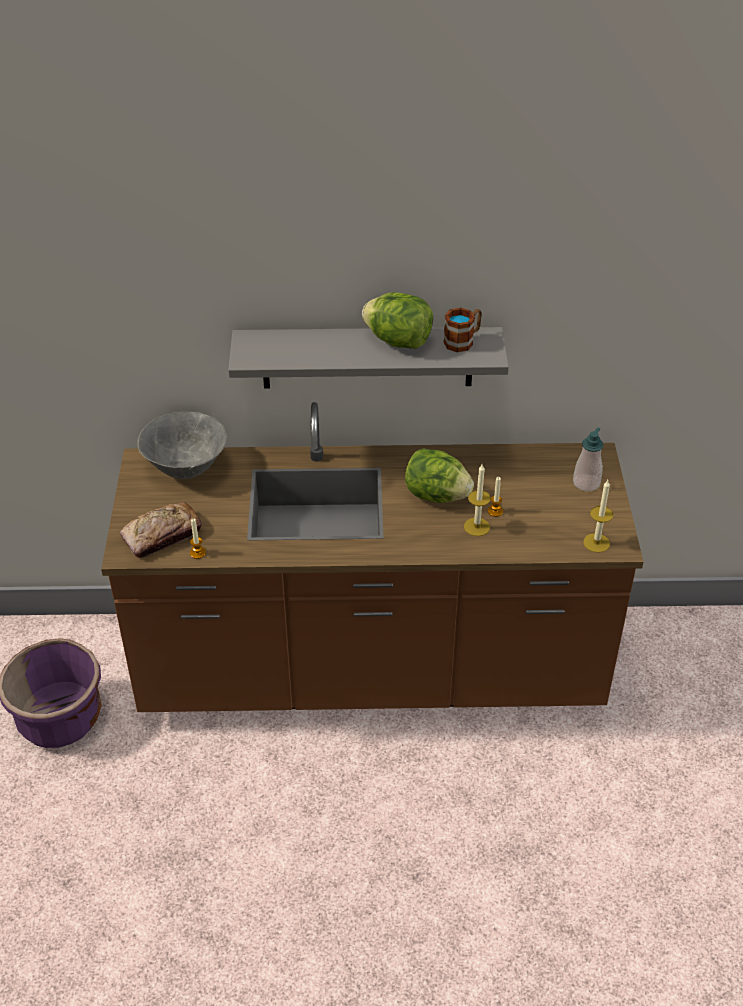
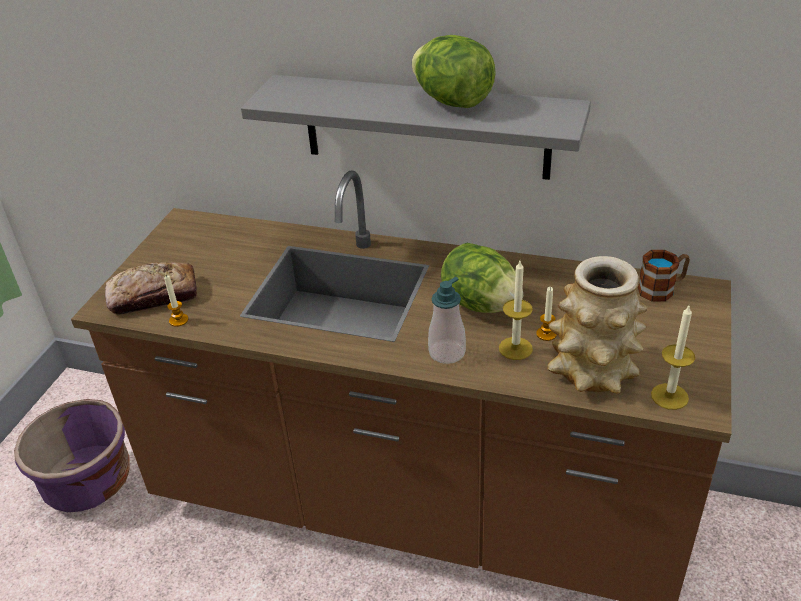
camera: 20 degrees right, 5 degrees down
(187, 469) = (221, 235): grey bowl -> none
(463, 341) = (533, 108): mug -> mug (662, 289)
(538, 534) = (592, 371): none -> vase
(586, 483) = (678, 321): soap dispenser -> soap dispenser (447, 352)

